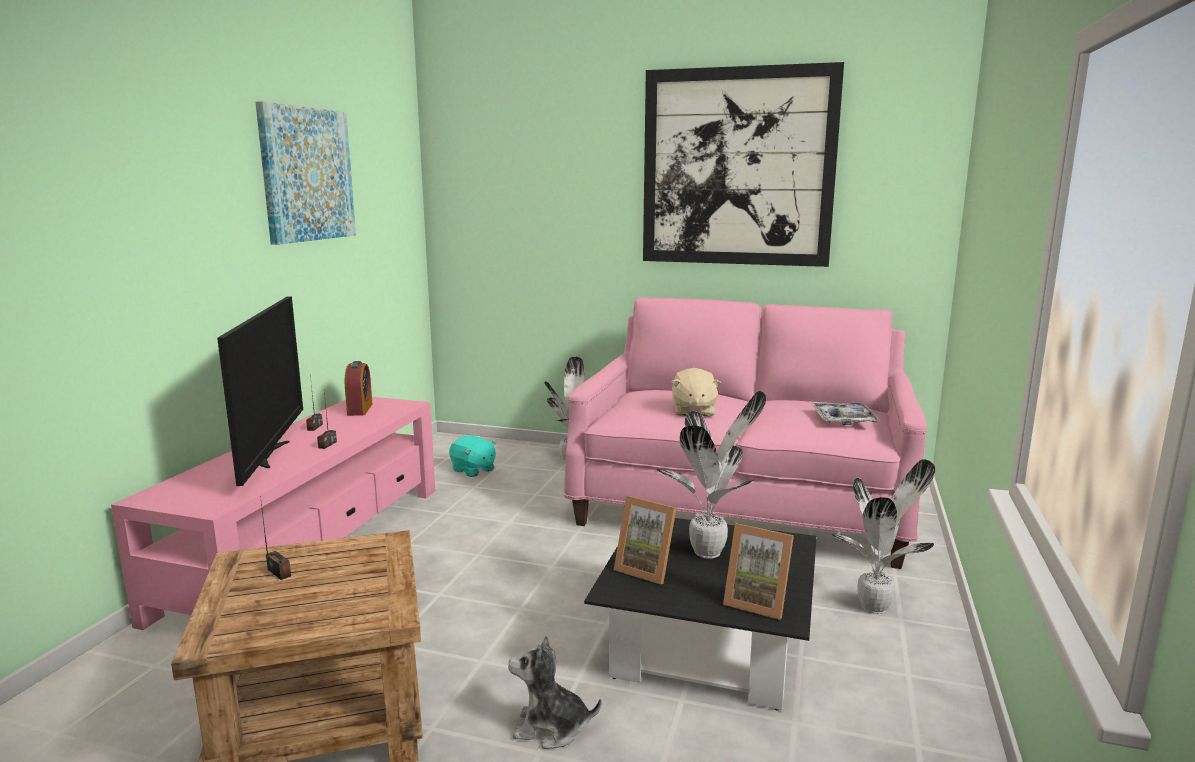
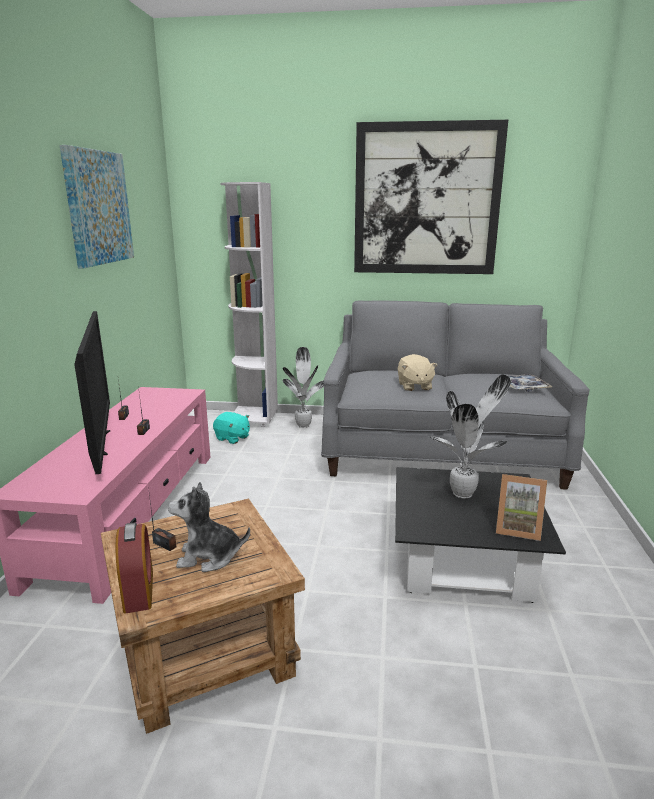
camera: 10 degrees left, 5 degrees up
(360, 409) = (152, 399): alarm clock -> alarm clock (138, 591)
(512, 450) = (255, 420): none -> white bookcase
(551, 728) = (383, 637): plush toy -> plush toy (209, 557)
(647, 569) = (427, 510): picture frame -> none
(741, 503) = (440, 450): pink sofa -> grey sofa
(876, 607) = (564, 519): potted plant -> none

